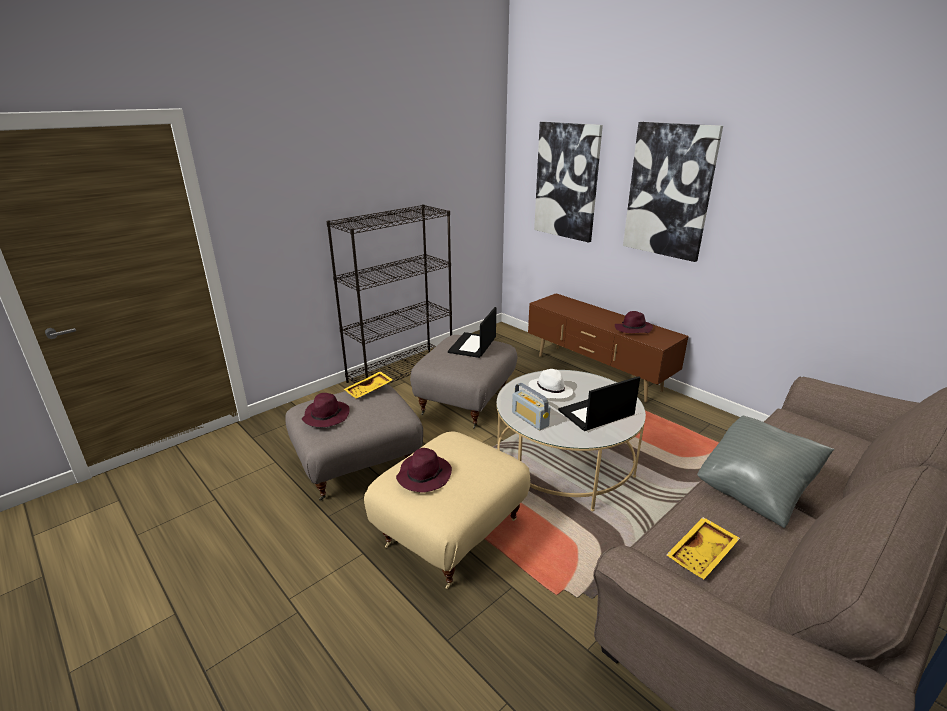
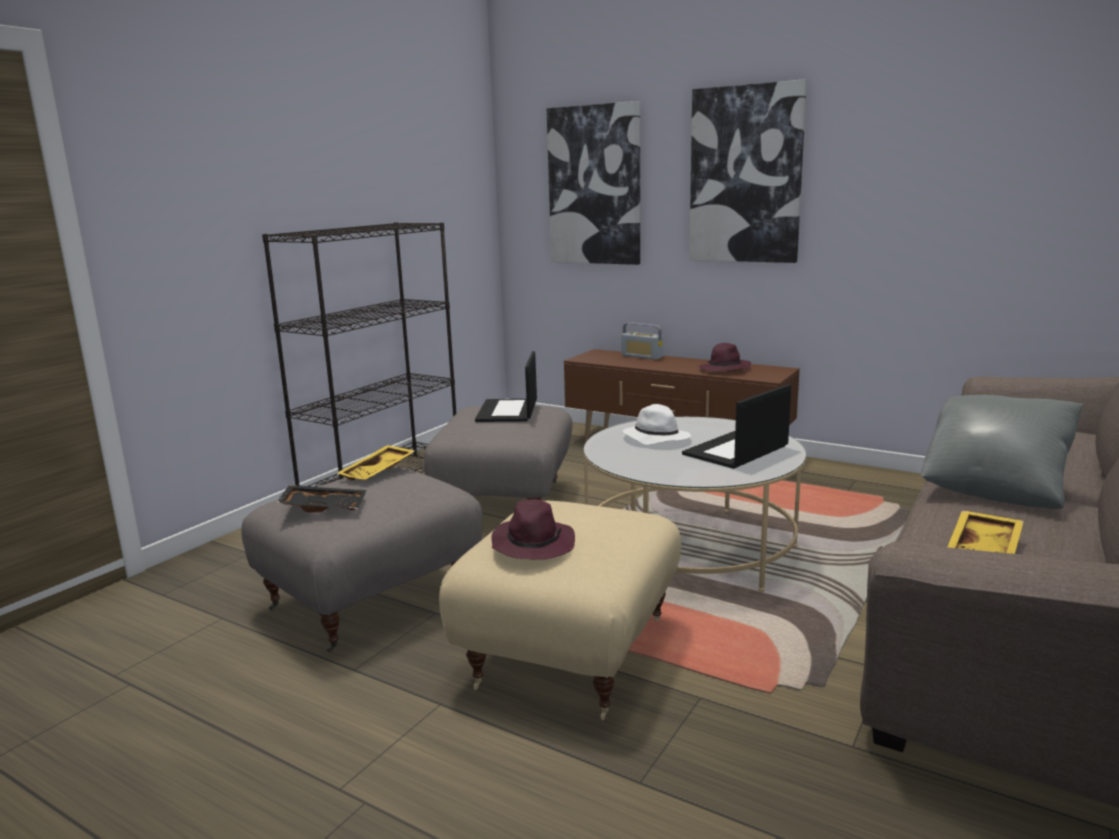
camera: 15 degrees left, 10 degrees down
(326, 416) = (324, 507): purple hat -> black tray
(530, 419) = (649, 467): radio -> radio (642, 356)

